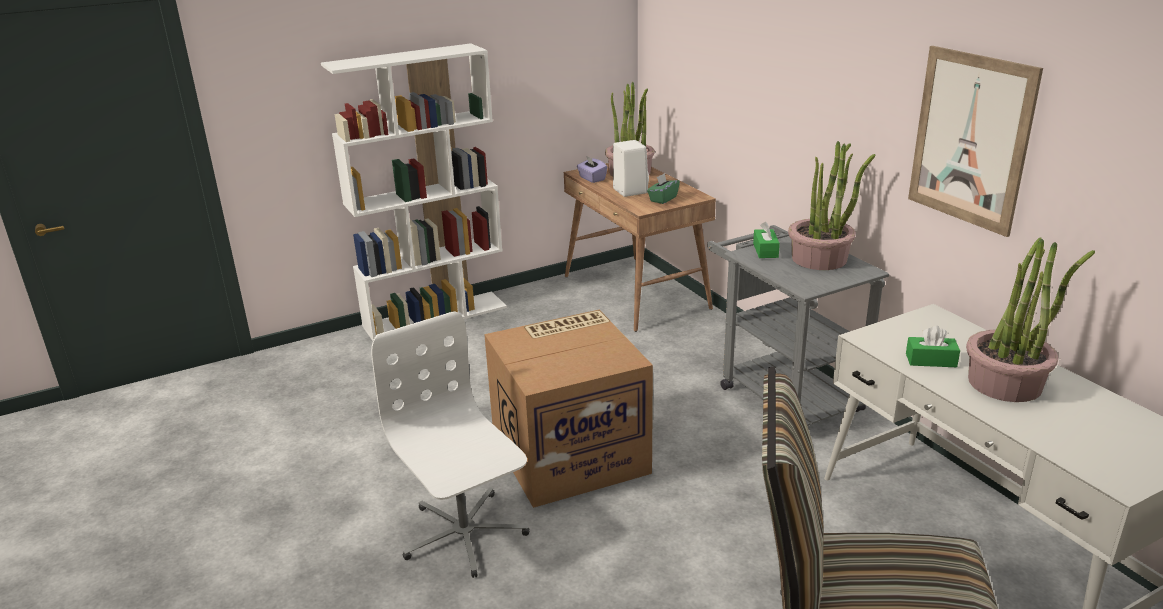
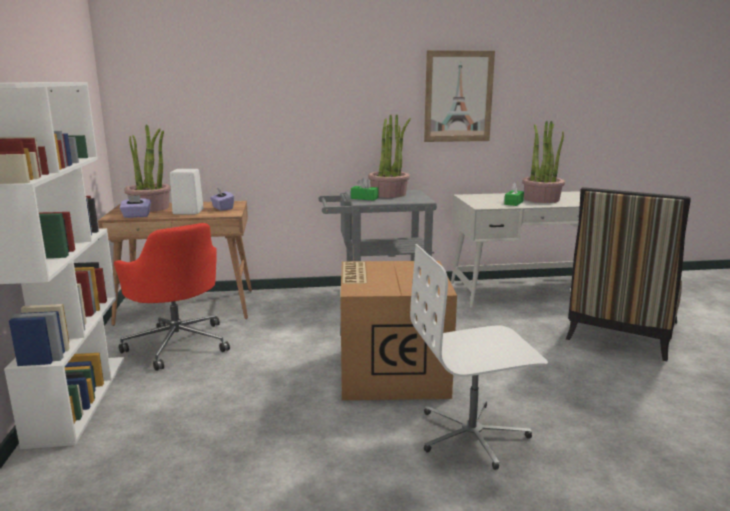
camera: 70 degrees left, 10 degrees down
(552, 318) = (178, 343): none -> red office chair
(663, 199) = (222, 208): green tissue box -> purple tissue box

